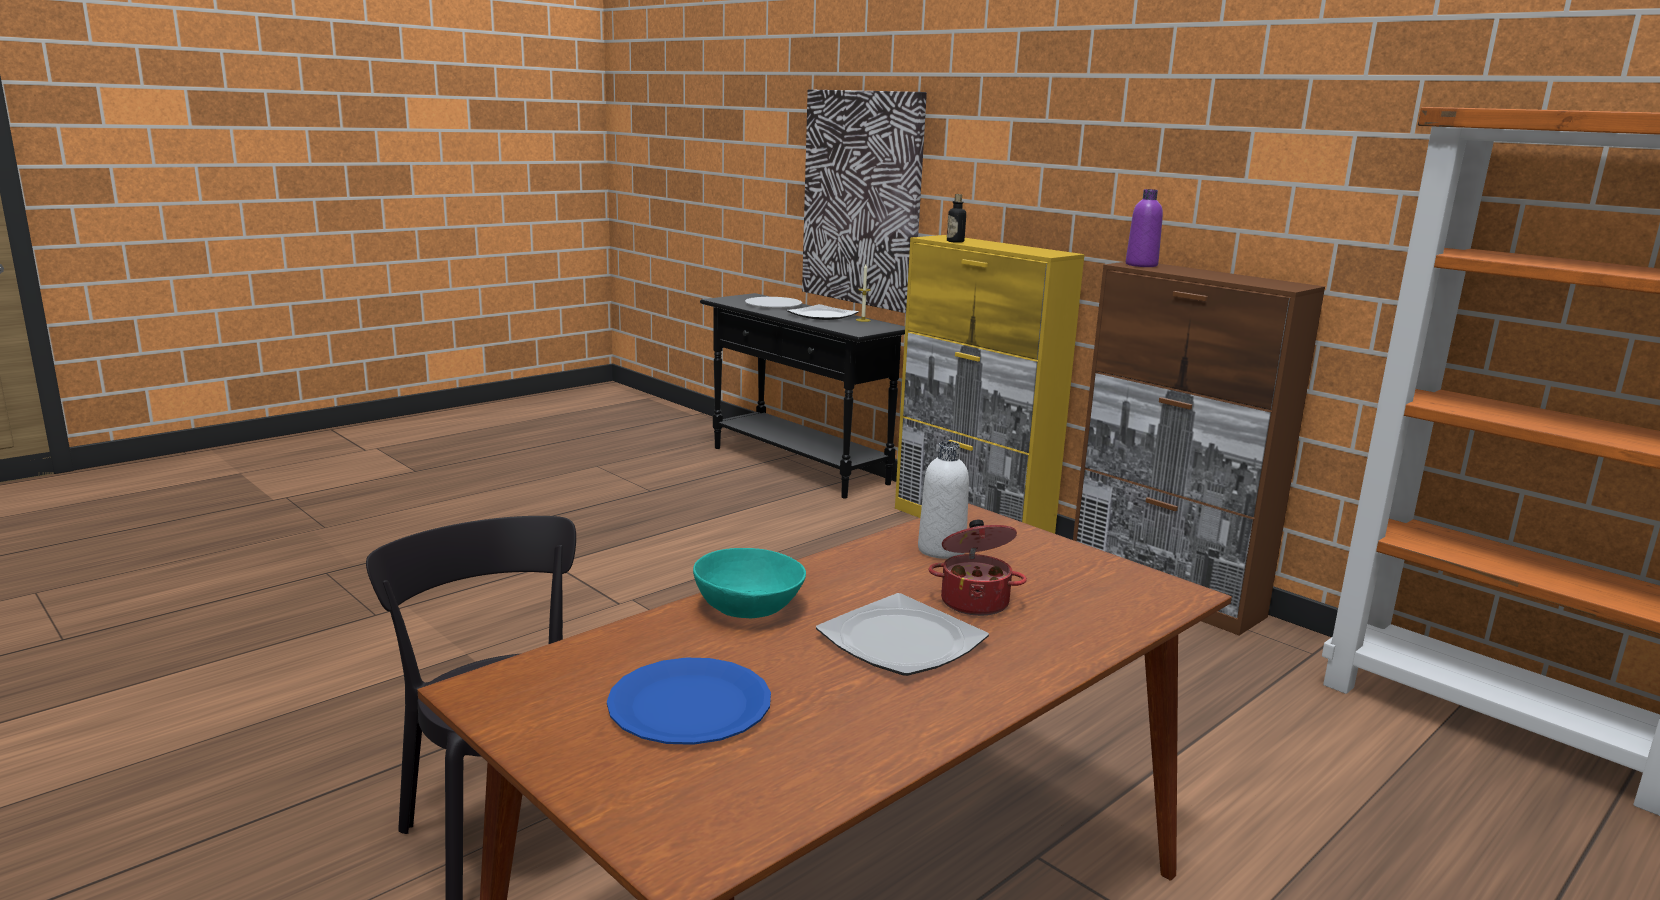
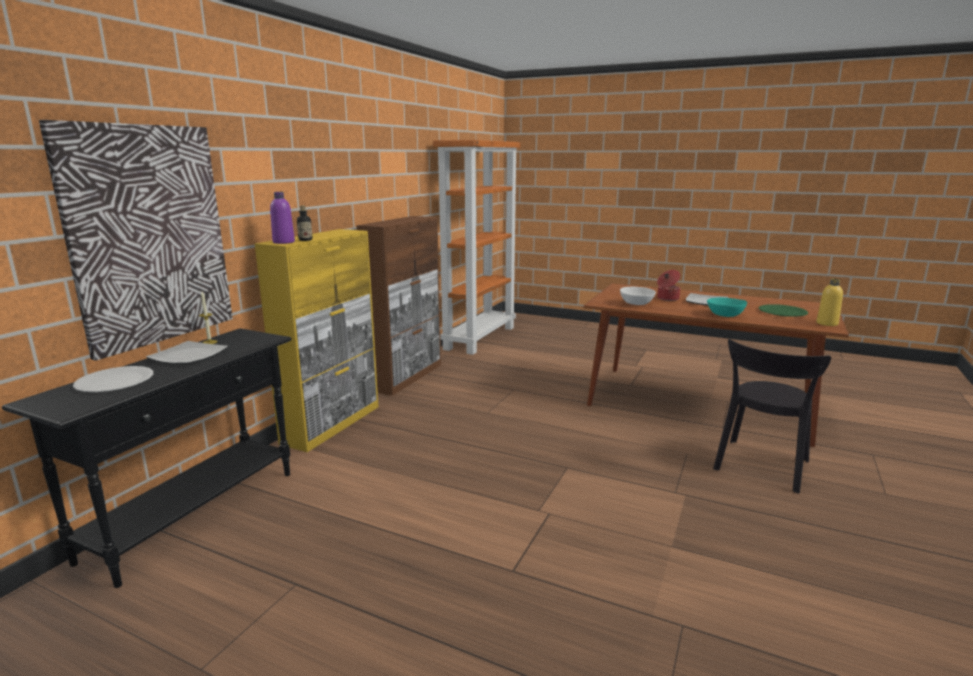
camera: 110 degrees left, 0 degrees up
(517, 711) = (827, 323): none -> yellow bottle
(690, 705) = (782, 312): blue plate -> green plate
(941, 550) = (637, 303): white bottle -> white bowl
(1141, 265) = (379, 224): purple bottle -> purple bottle (283, 242)

